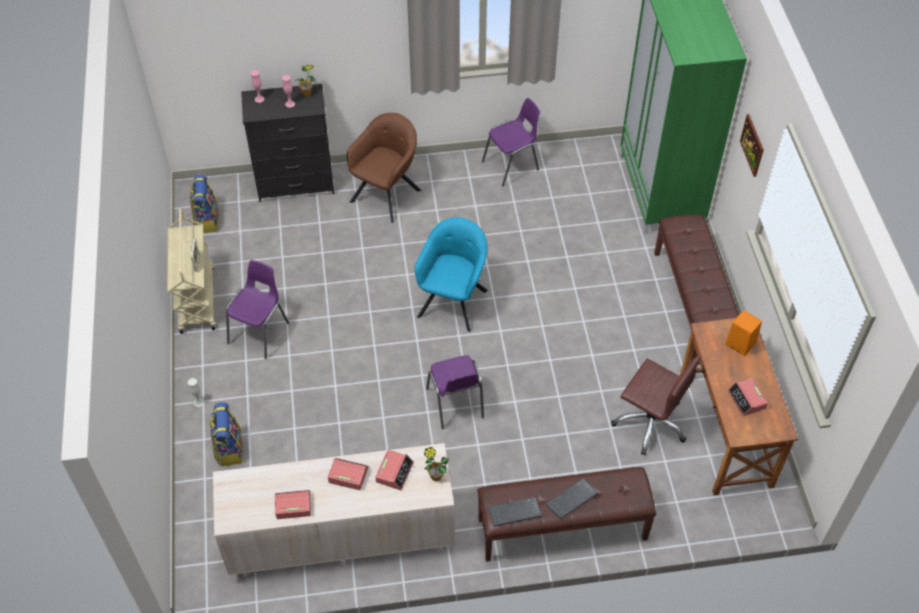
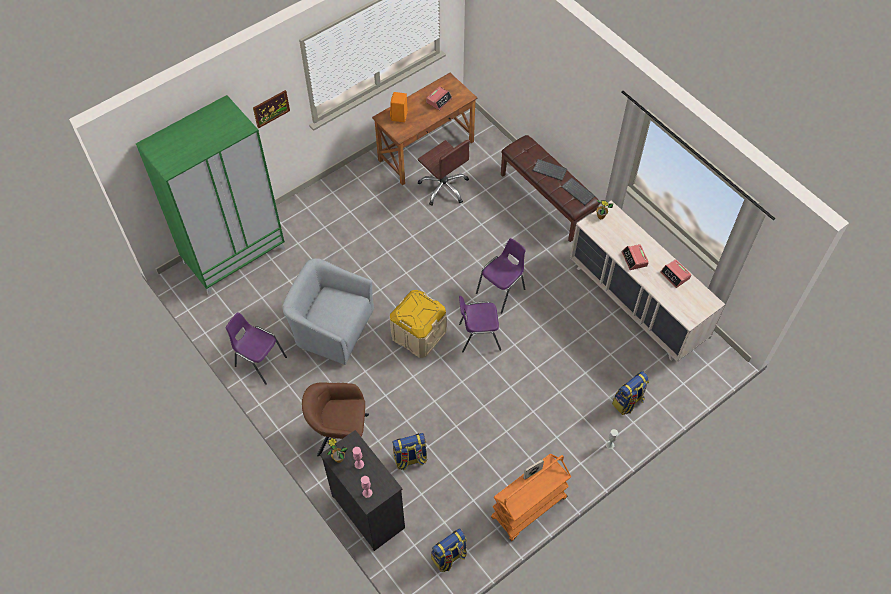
camera: 120 degrees left, 5 degrees up
(196, 298) = (528, 508): beige cart -> orange cart
(260, 332) = (527, 443): purple chair -> purple chair (478, 336)
(320, 233) = (410, 459): none -> backpack
(394, 472) = (614, 237): alarm clock -> none
(453, 301) = (418, 334): turquoise armchair -> beige storage box
(512, 233) = (332, 328): none -> grey armchair
(650, 422) = (444, 187): brown office chair -> brown office chair turned 135 degrees clockwise
(692, 305) = (335, 199): brown bench -> none

